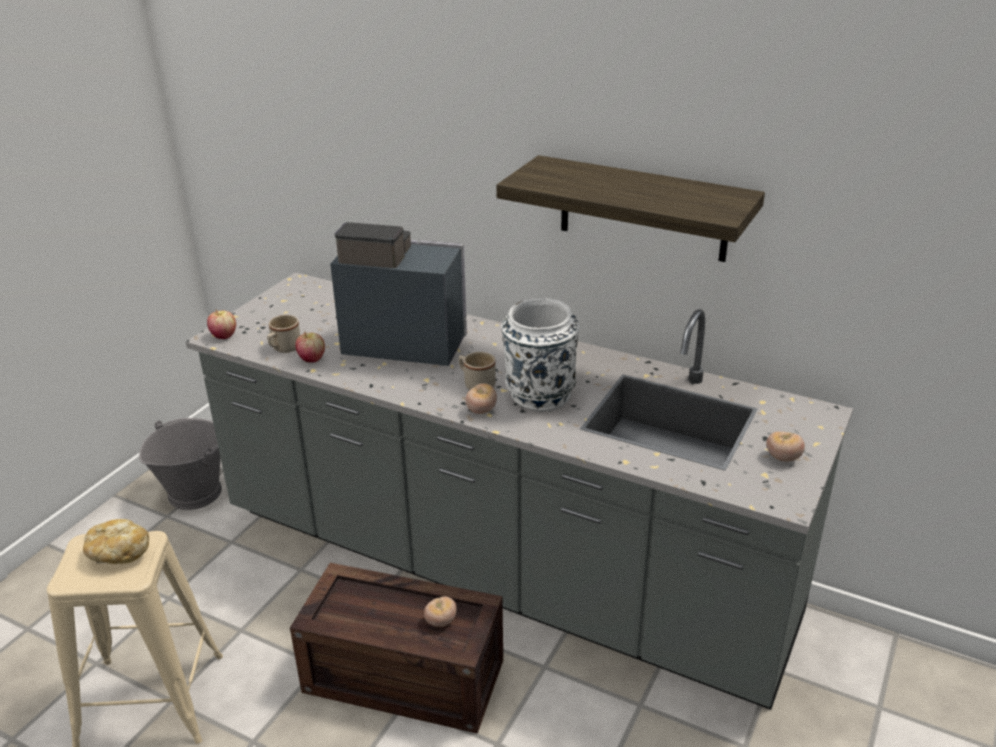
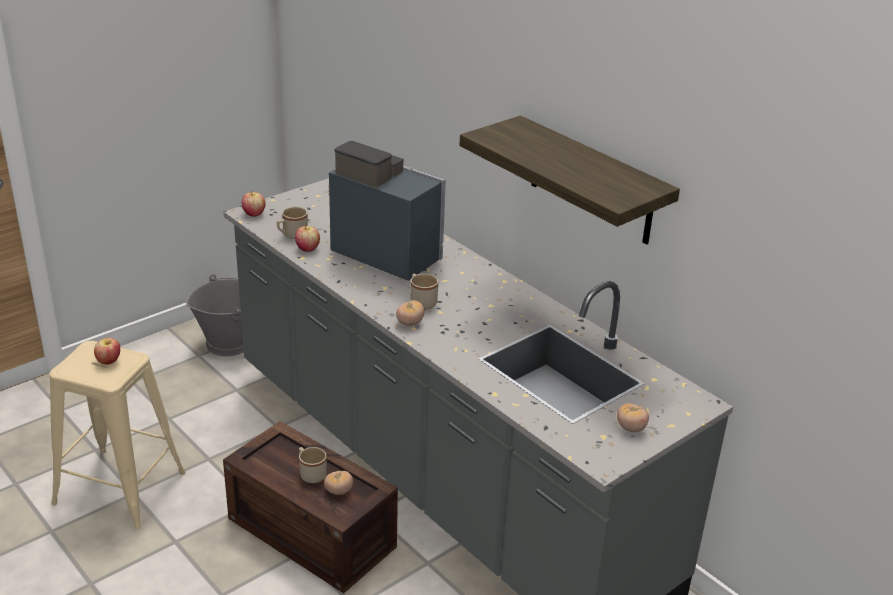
camera: 20 degrees right, 0 degrees up
(119, 553) = (109, 361): bread -> apple
(398, 611) = (311, 473): none -> beige mug
(539, 395) = (465, 324): white vase -> none

